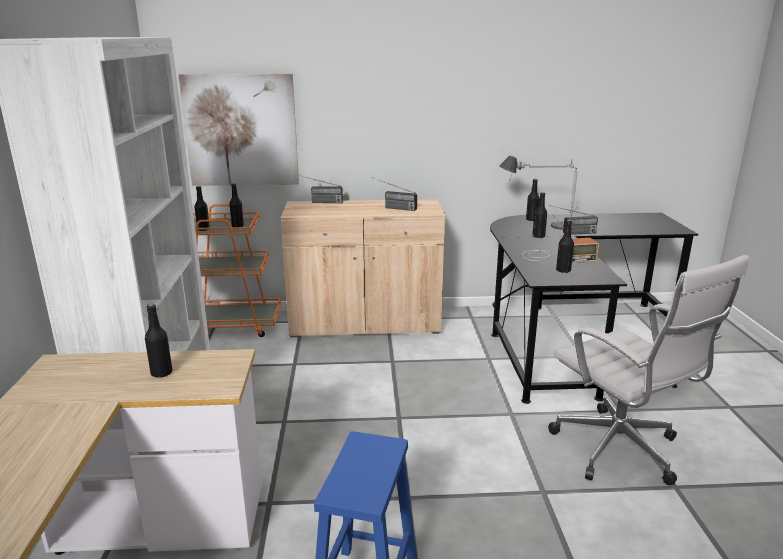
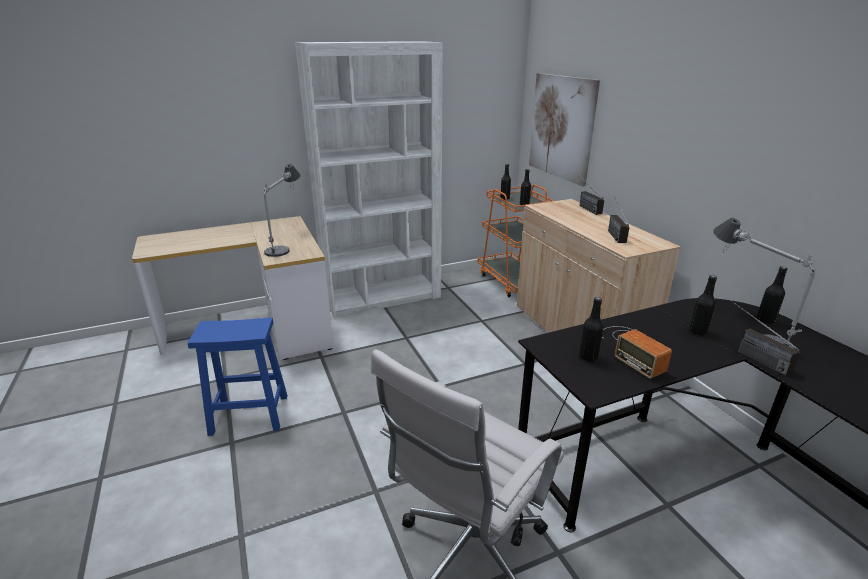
camera: 70 degrees right, 5 degrees up
(161, 373) = (286, 242): black bottle -> table lamp

